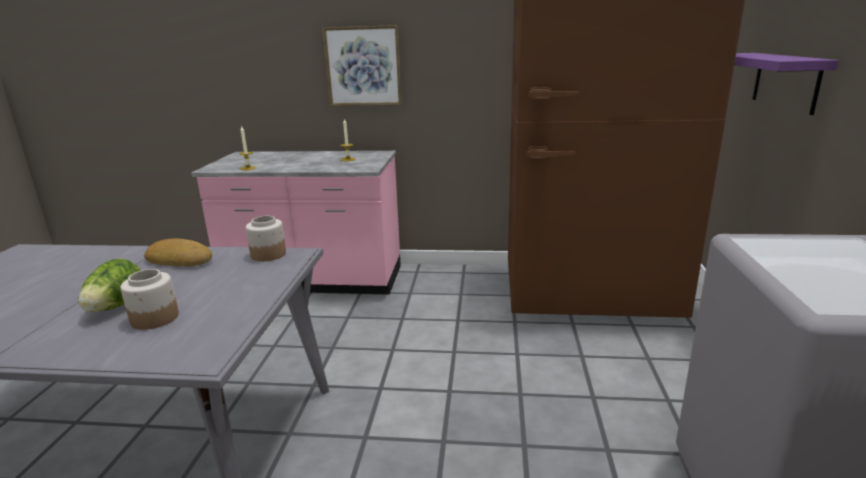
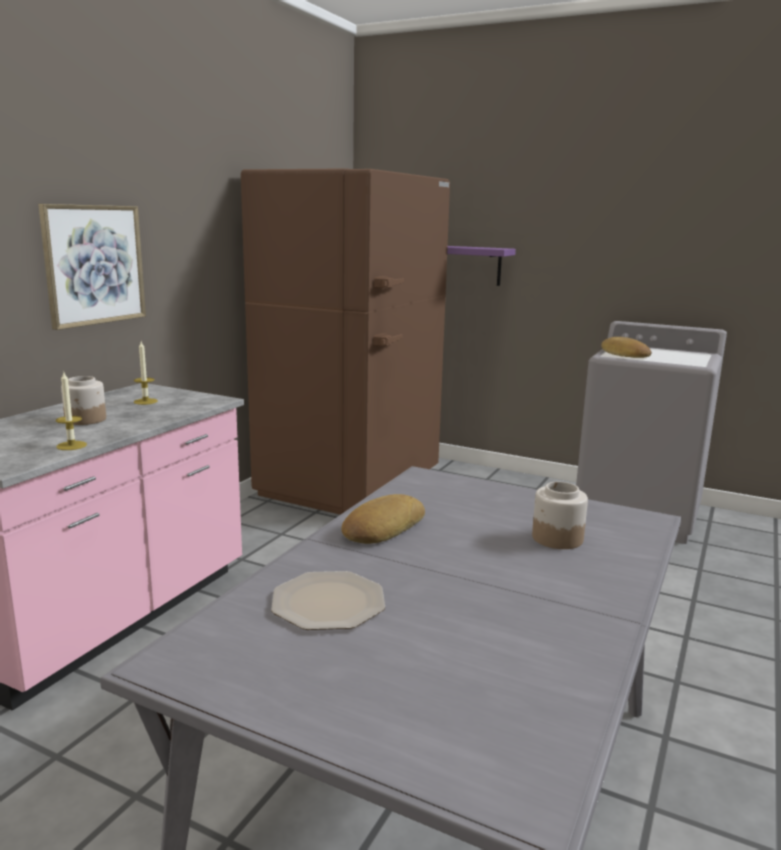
camera: 70 degrees left, 5 degrees down
(67, 267) = (329, 603): none -> plate
(116, 307) = (515, 558): lettuce -> none
(268, 255) = (413, 486): jar -> jar (86, 420)
(782, 248) = (624, 354): none -> bread

